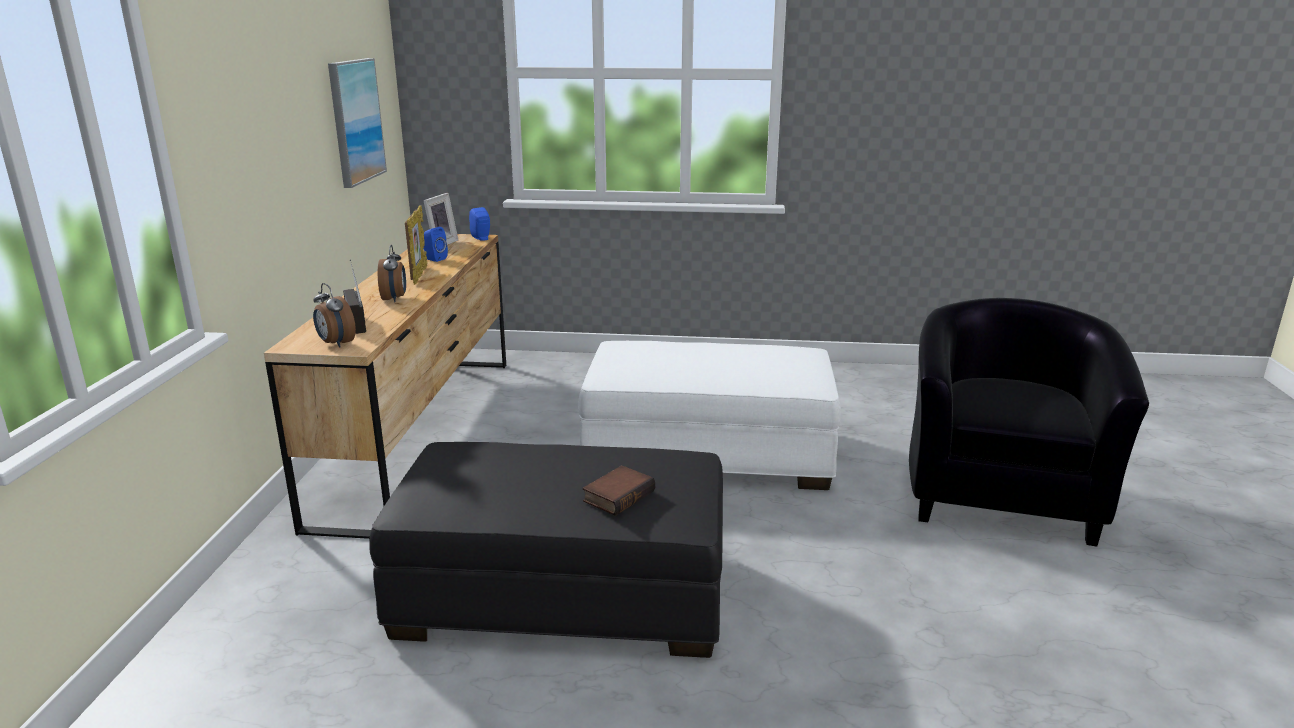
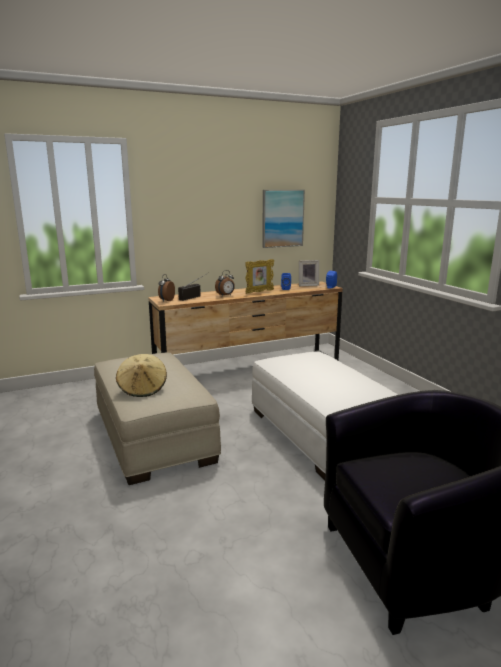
camera: 60 degrees right, 5 degrees down
(563, 593) = (154, 435): black ottoman -> beige ottoman
(618, 495) = (142, 389): book -> beige hat

